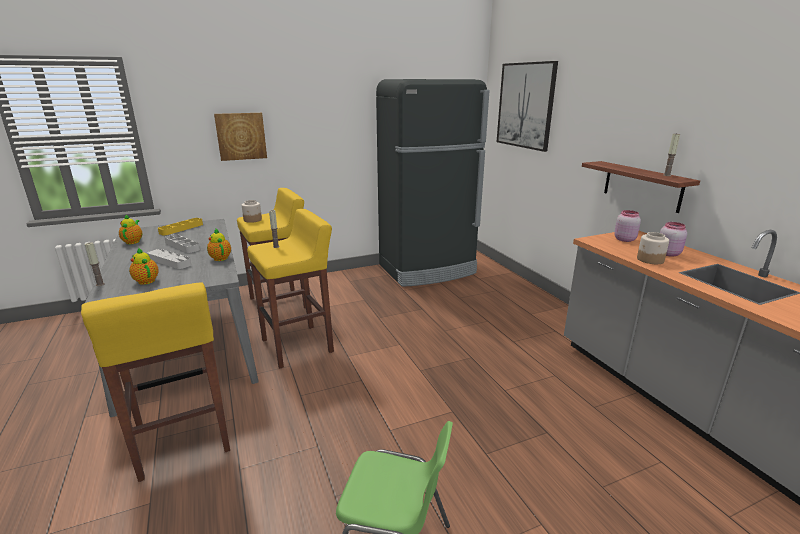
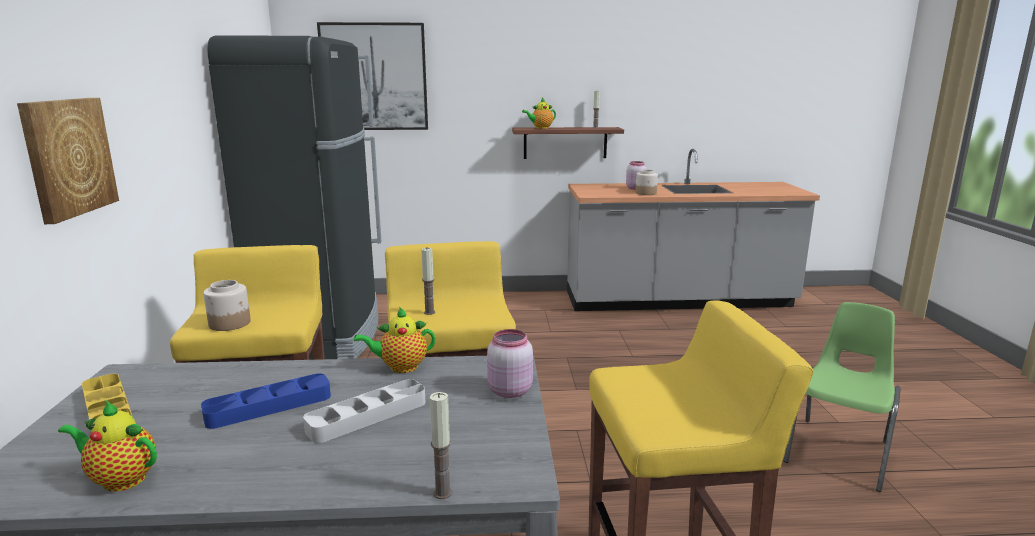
camera: 70 degrees left, 5 degrees down
(146, 280) = (464, 436): teapot -> teapot (540, 128)
(182, 246) = (269, 406): grey tray -> blue tray
(624, 239) = (594, 189): pink jar -> pink jar (508, 391)

